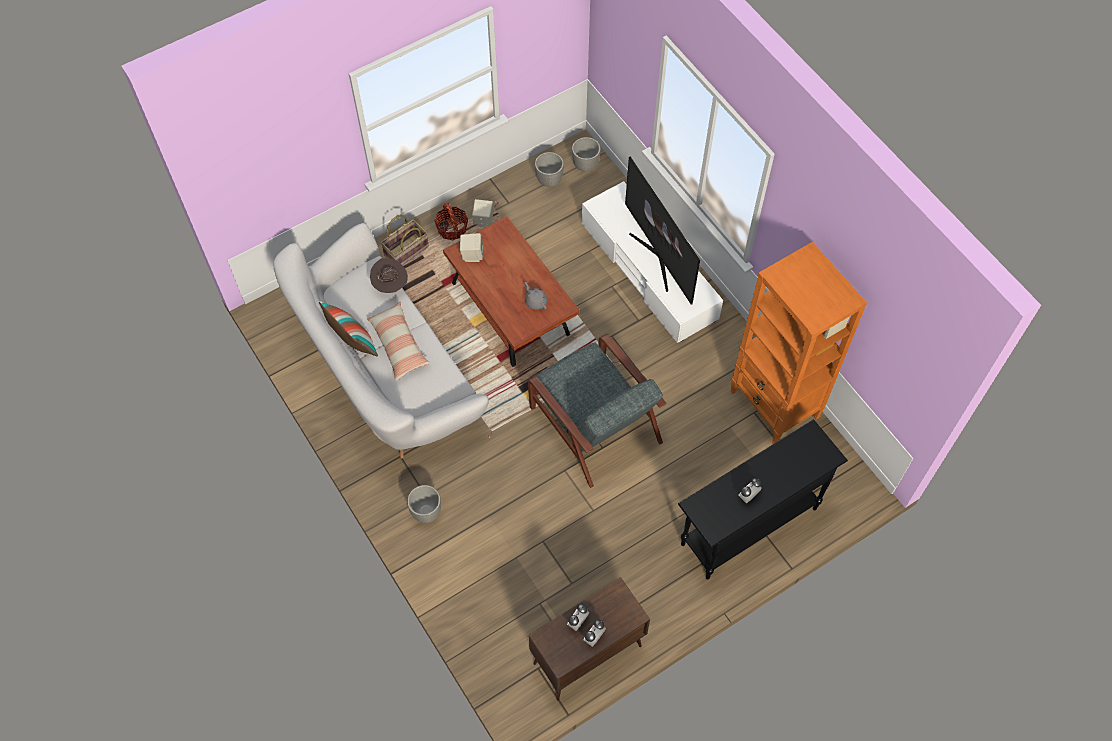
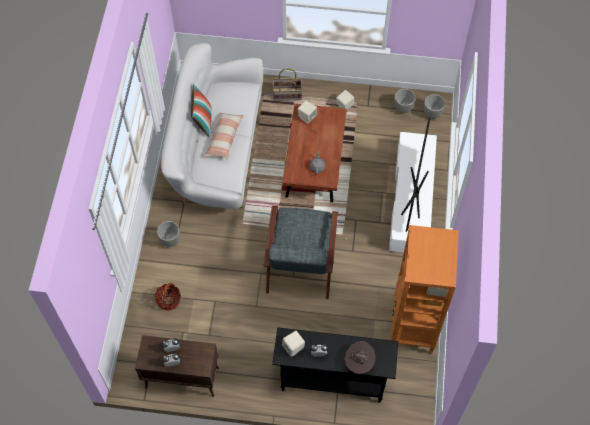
camera: 40 degrees right, 0 degrees up
(390, 284) = (249, 103): brown hat -> brown hat (359, 362)
(452, 228) = (323, 98): basket -> basket (168, 300)
(716, 511) = (293, 347): none -> beige speaker

